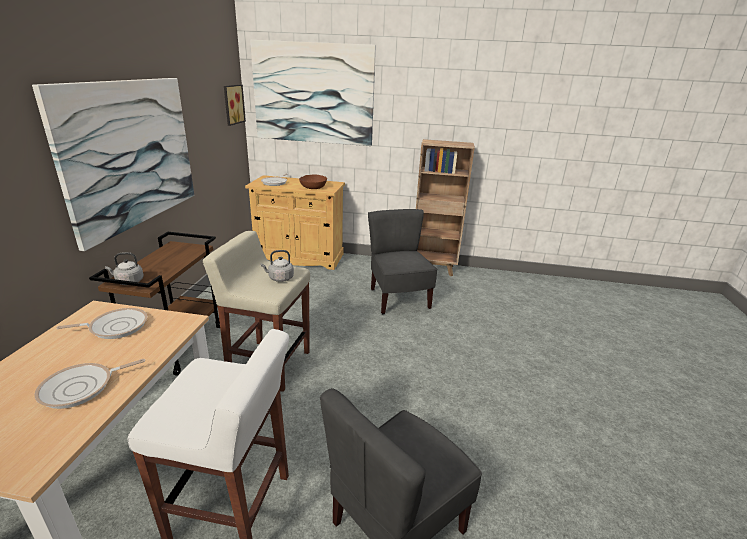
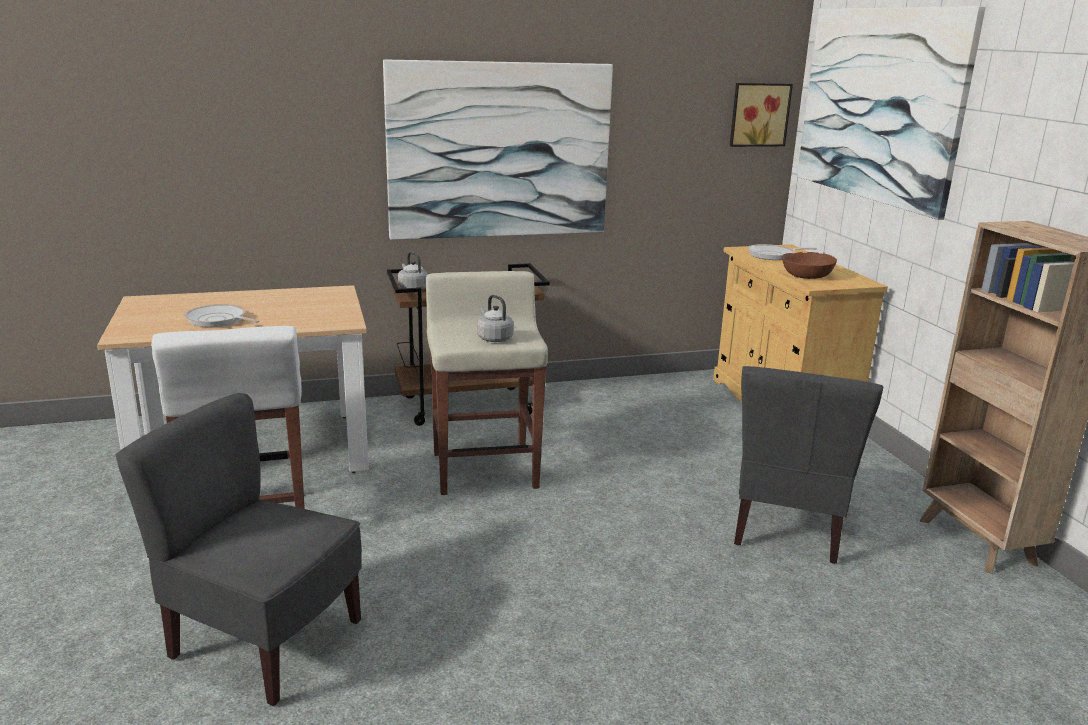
camera: 65 degrees right, 5 degrees down
(115, 327) = (314, 304): frying pan -> none
(398, 299) = (787, 527): grey chair -> grey chair turned 150 degrees clockwise

